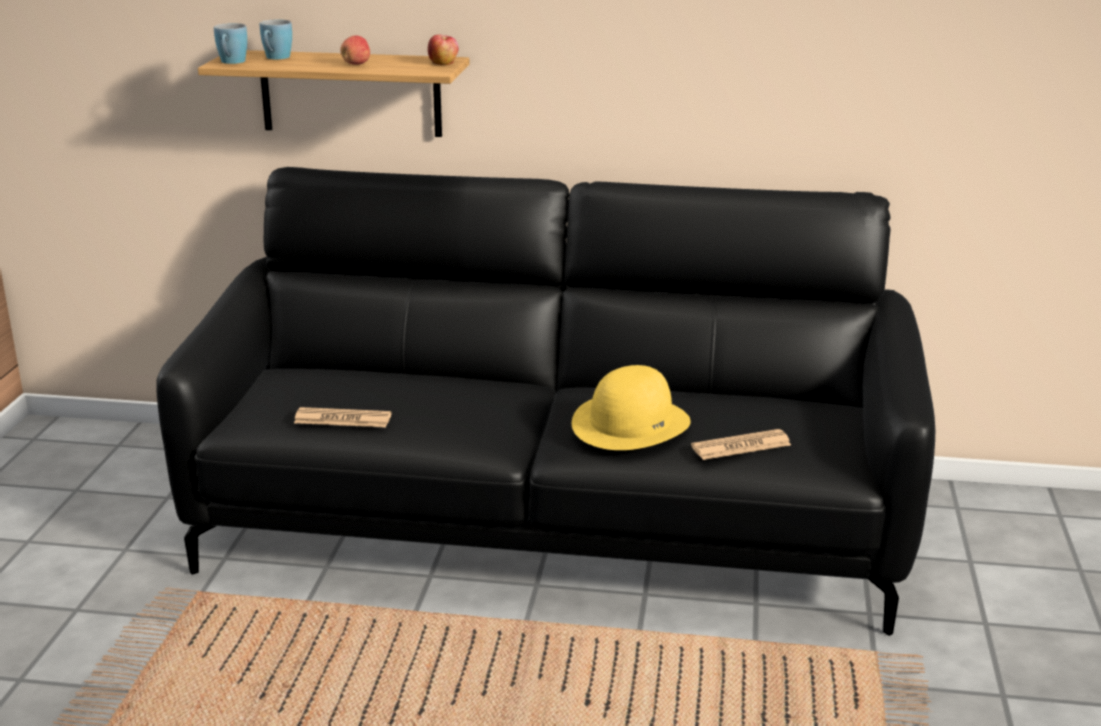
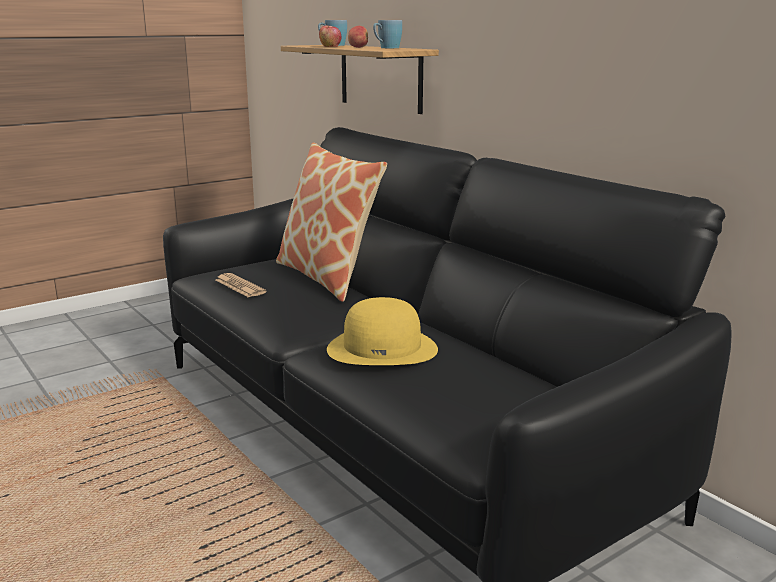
camera: 45 degrees right, 5 degrees down
(232, 62) = (303, 45): blue mug -> blue mug (386, 48)
(404, 372) = (328, 277): none -> pillow
(443, 63) = (407, 49): apple -> apple (330, 46)
(741, 446) = (422, 393): newspaper -> none

